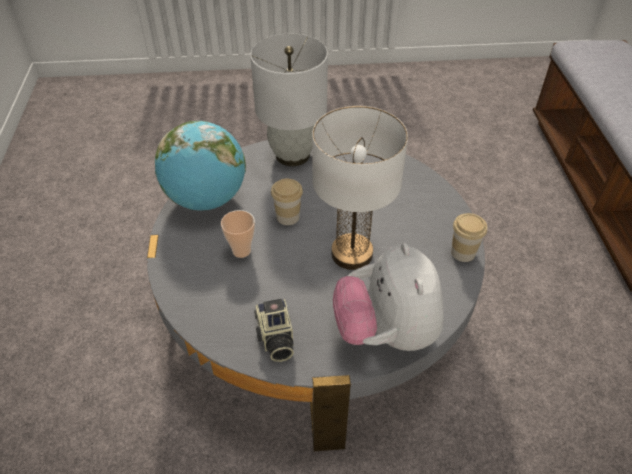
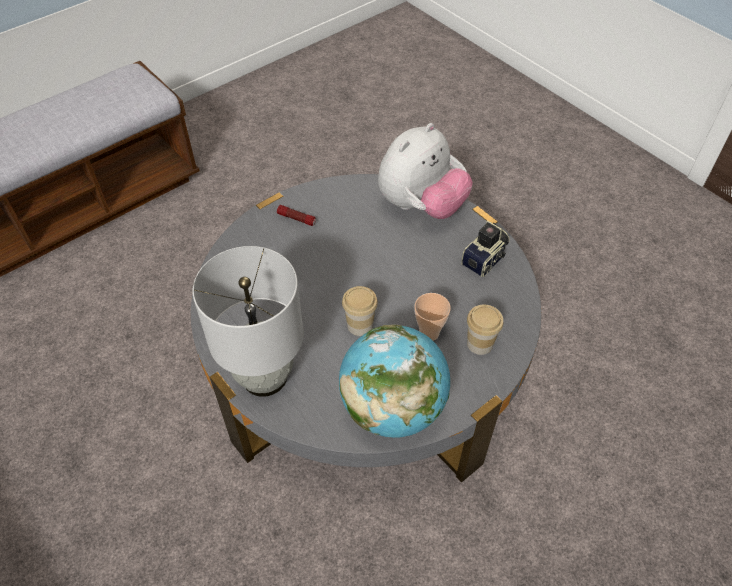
camera: 125 degrees left, 5 degrees up
(352, 254) = (366, 258): table lamp -> none
(435, 233) = (297, 219): none -> flashlight
(463, 252) = (306, 196): cup -> cup (479, 343)

